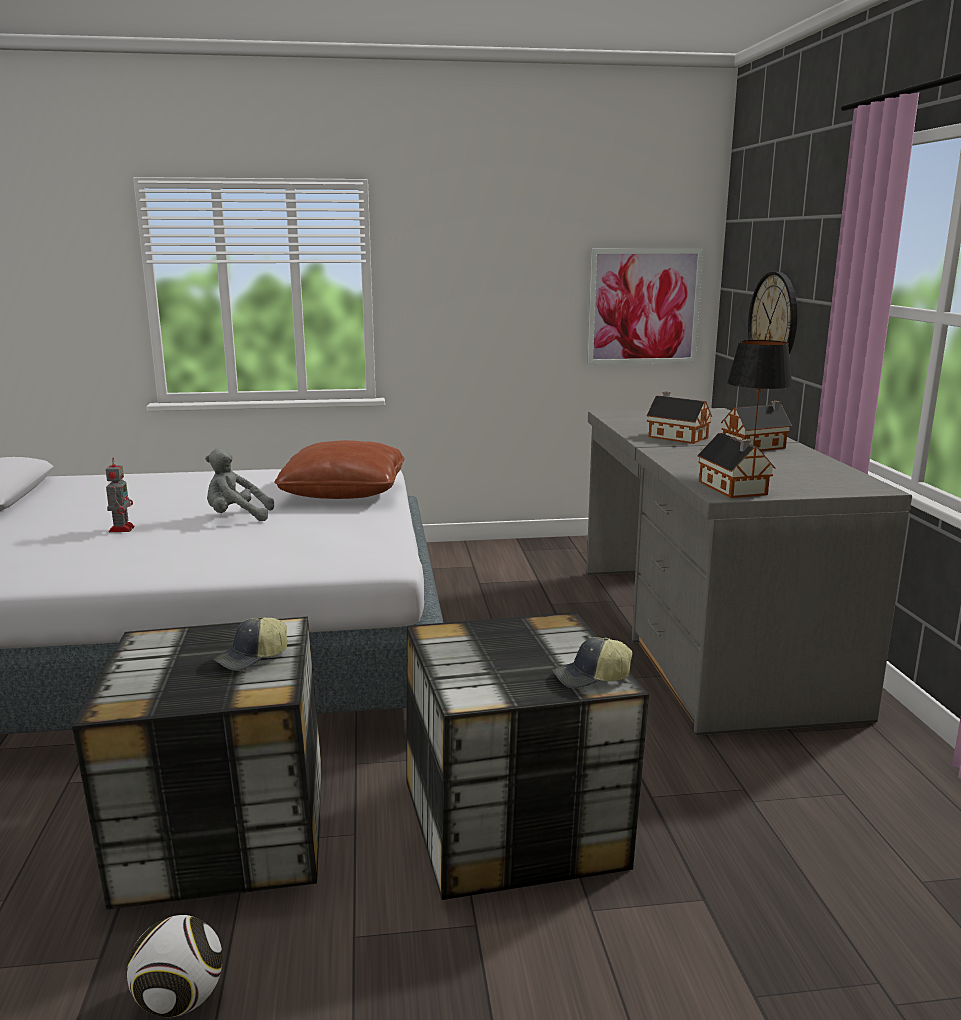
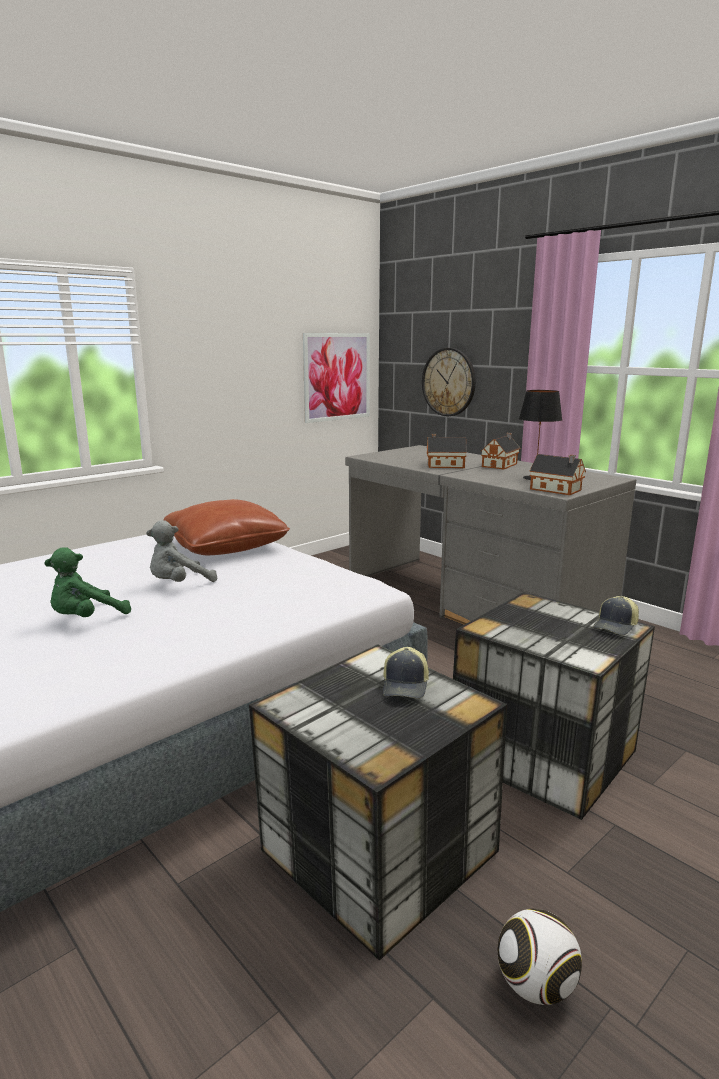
camera: 35 degrees left, 0 degrees up
(122, 529) = (86, 618): toy robot -> green plush toy

